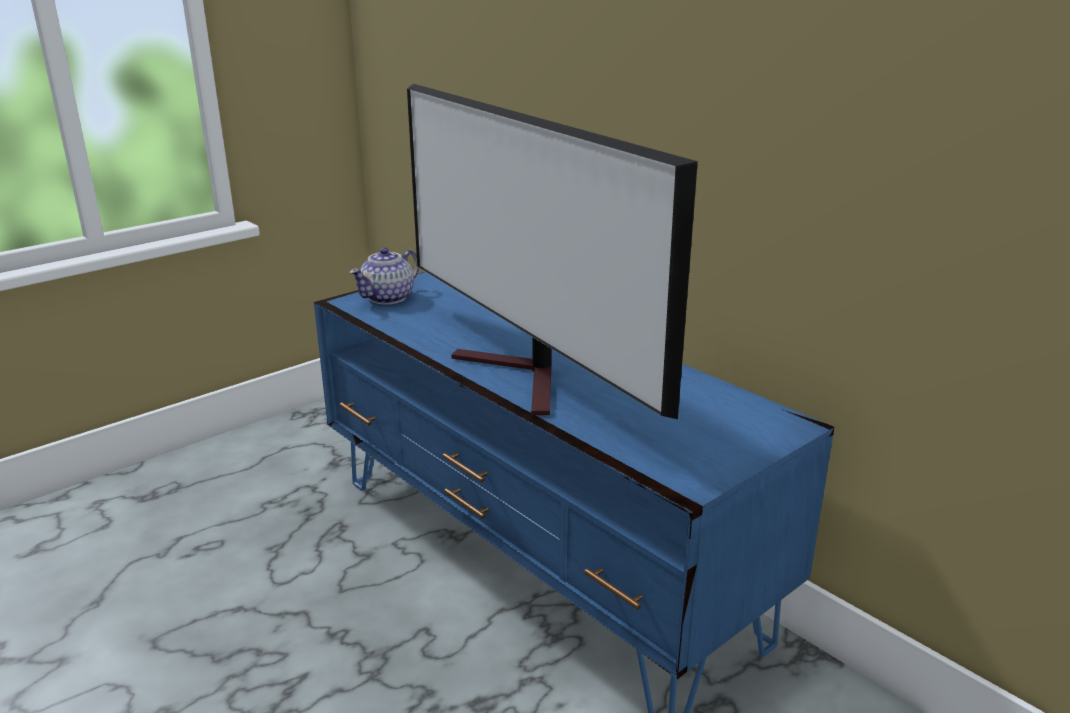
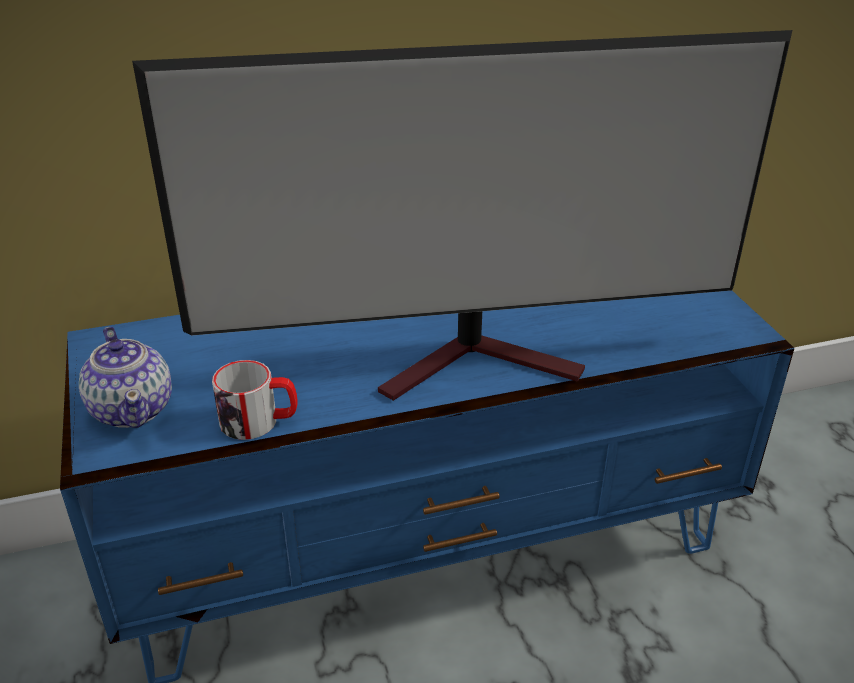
camera: 65 degrees left, 10 degrees up
(401, 329) = (259, 421): none -> mug

